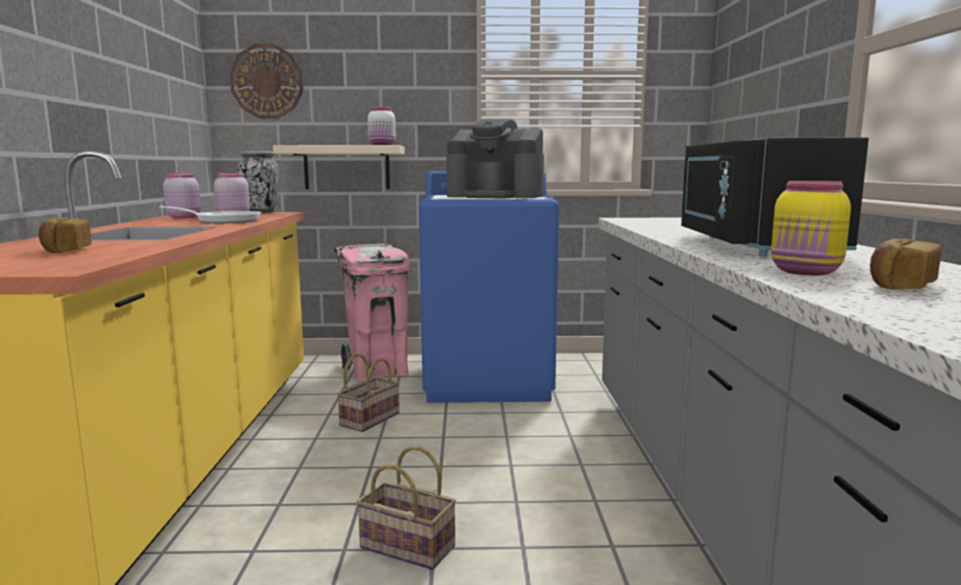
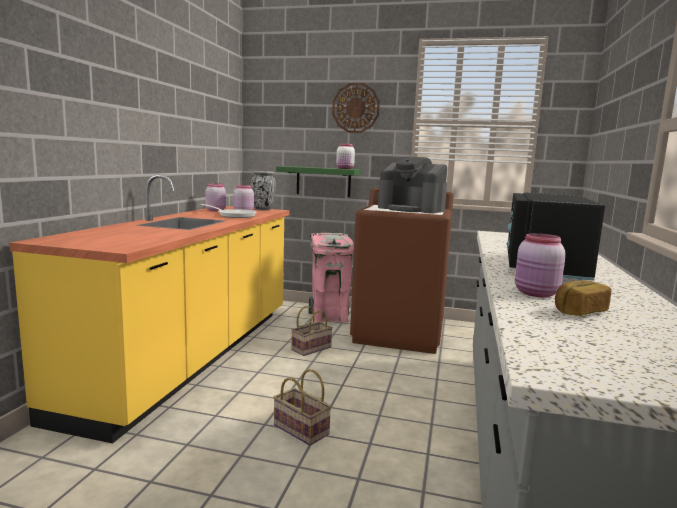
camera: 15 degrees right, 0 degrees up
(65, 250) = (134, 234): bread -> none
(267, 81) = (278, 124): wall clock -> wall clock (356, 108)
(347, 168) = (323, 181): beige shelf -> green shelf
(488, 381) = (399, 333): blue washing machine -> brown washing machine
(806, 272) = (536, 294): yellow jar -> pink jar

